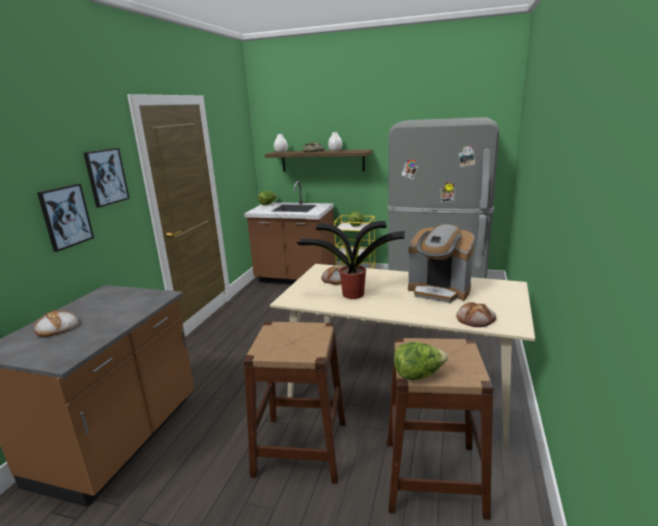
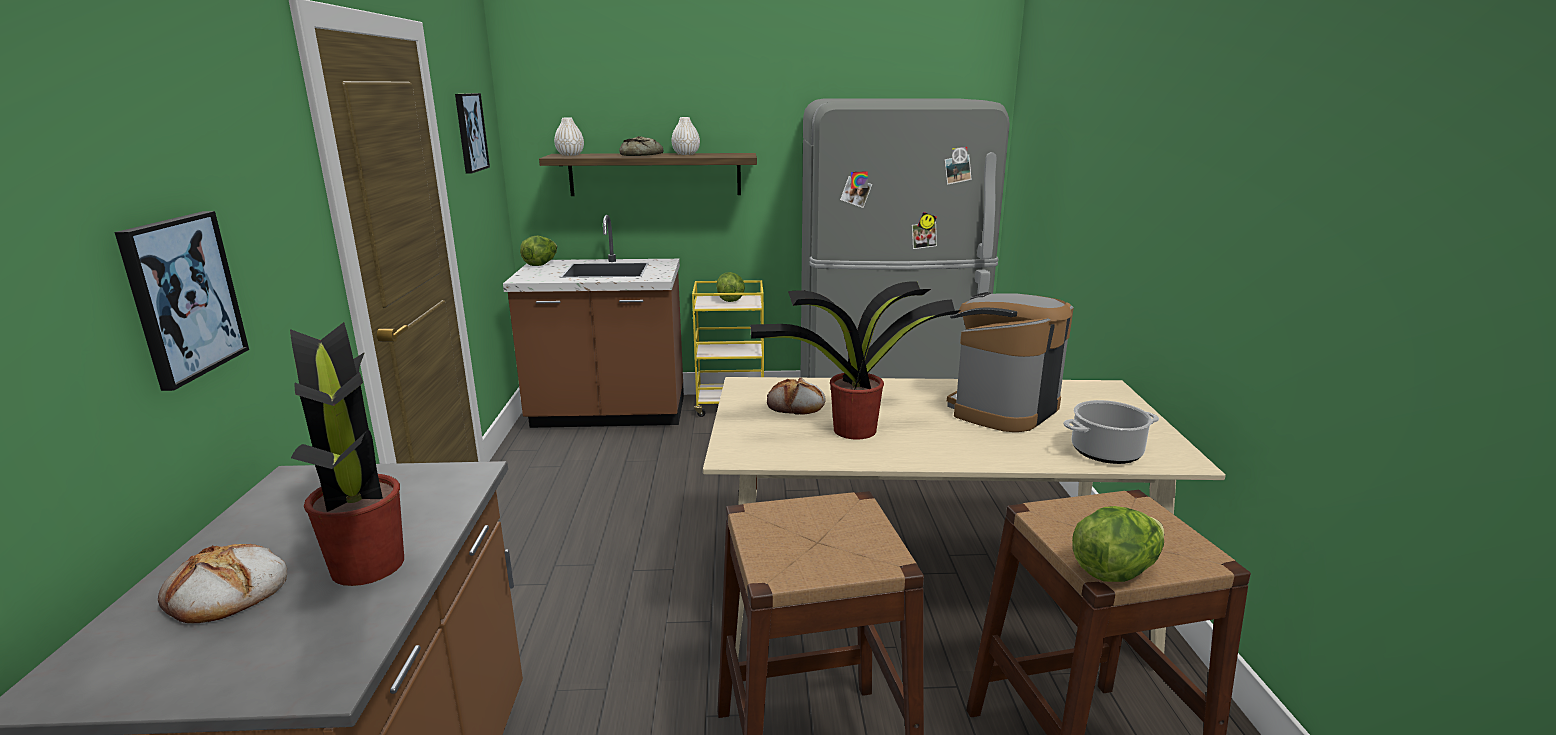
camera: 20 degrees left, 0 degrees up
(105, 324) = (368, 563): none -> potted plant
(106, 177) = (260, 196): picture -> picture (470, 132)
(439, 291) = (1001, 408): coffee machine -> coffee machine turned 120 degrees clockwise
(476, 318) = (1106, 452): bread -> cooking pot

